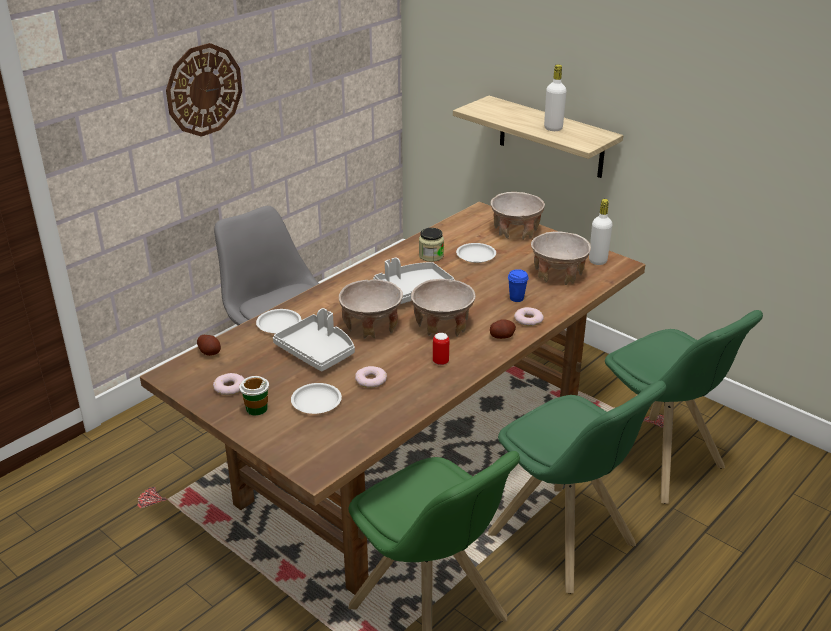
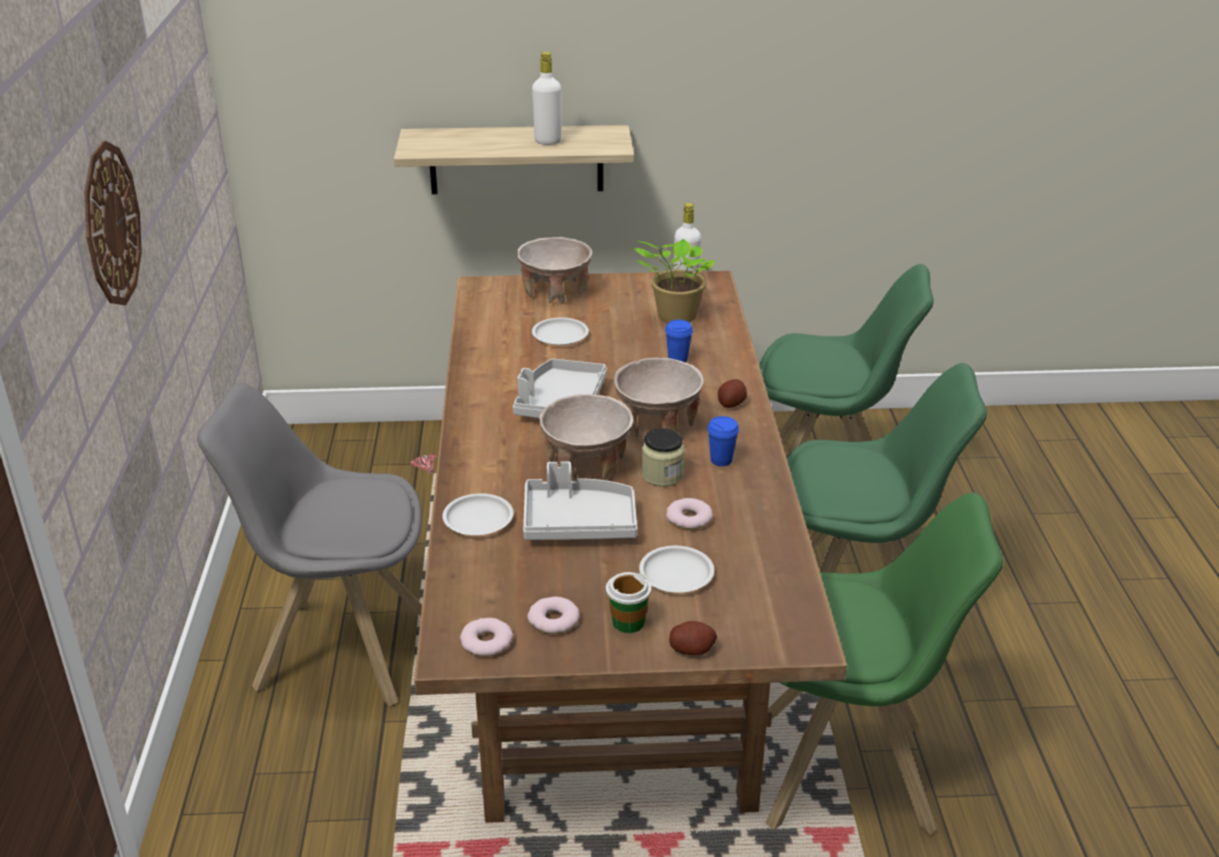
camera: 45 degrees left, 0 degrees up
(210, 352) = (453, 598): potato -> potato (692, 649)
(431, 256) = (513, 358): jar -> jar (662, 475)
(440, 362) = (721, 460): can -> blue cup
(528, 319) = (725, 374): donut -> donut (486, 642)
(558, 274) = (674, 316): beige bowl -> potted plant

